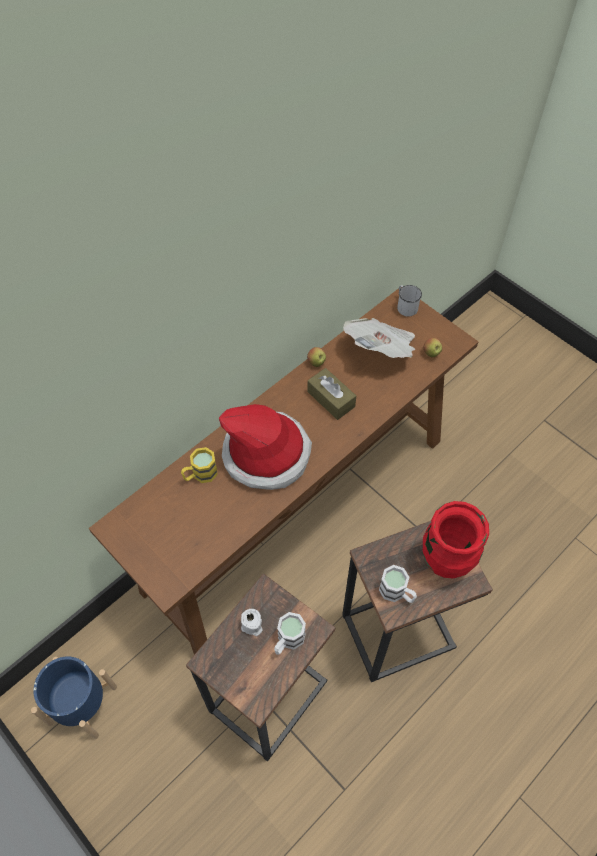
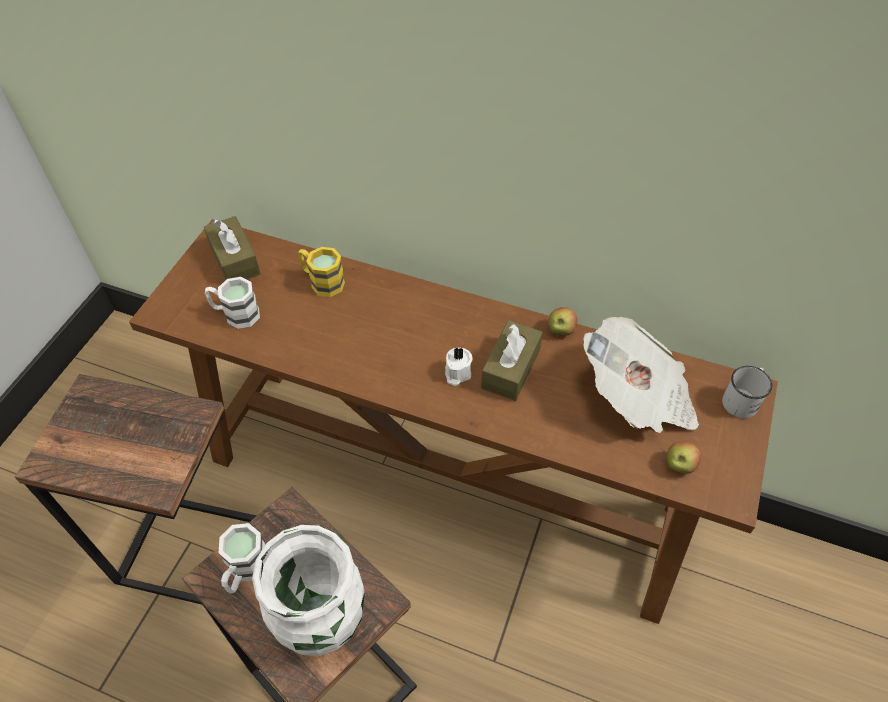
camera: 65 degrees right, 5 degrees down
(82, 705) = (133, 380): blue planter -> none
(144, 524) = (235, 260): none -> brown tissue box
(252, 626) = (145, 418): white candle -> white candle (456, 373)
(266, 454) = (384, 332): hat -> none
(288, 640) = (135, 463): white mug -> white mug (235, 314)
(446, 560) = (323, 622): red vase -> white vase

